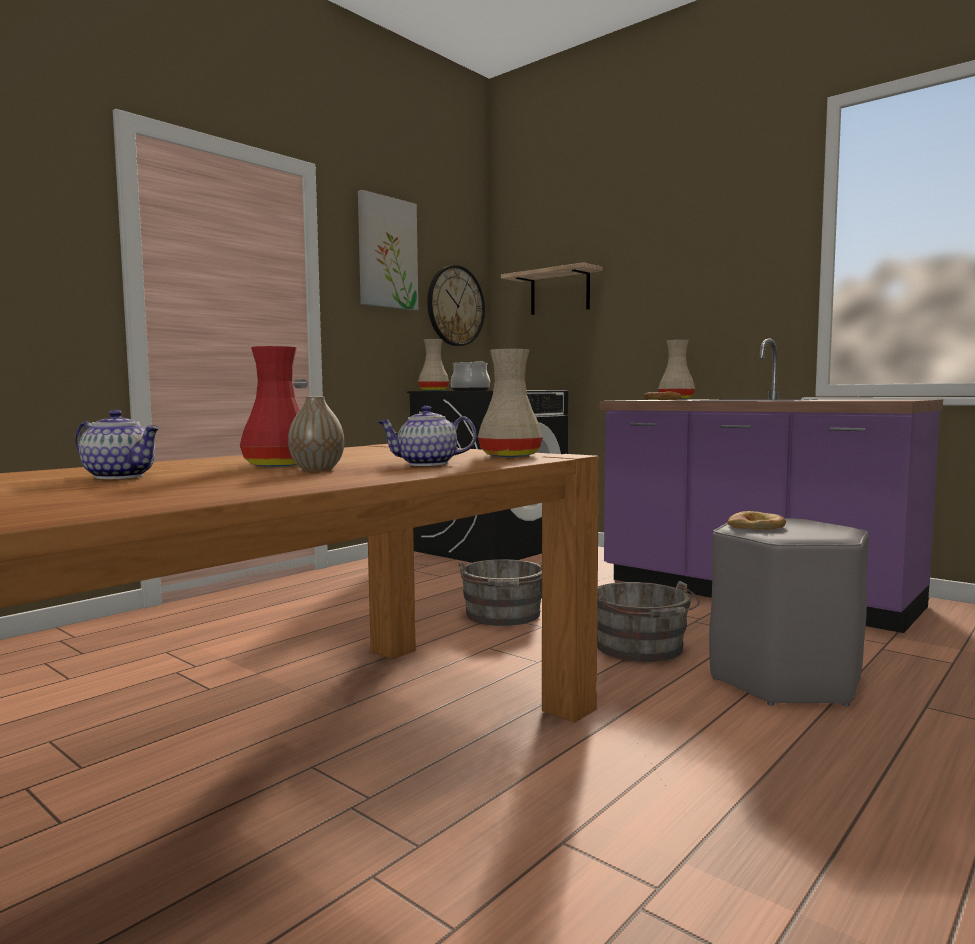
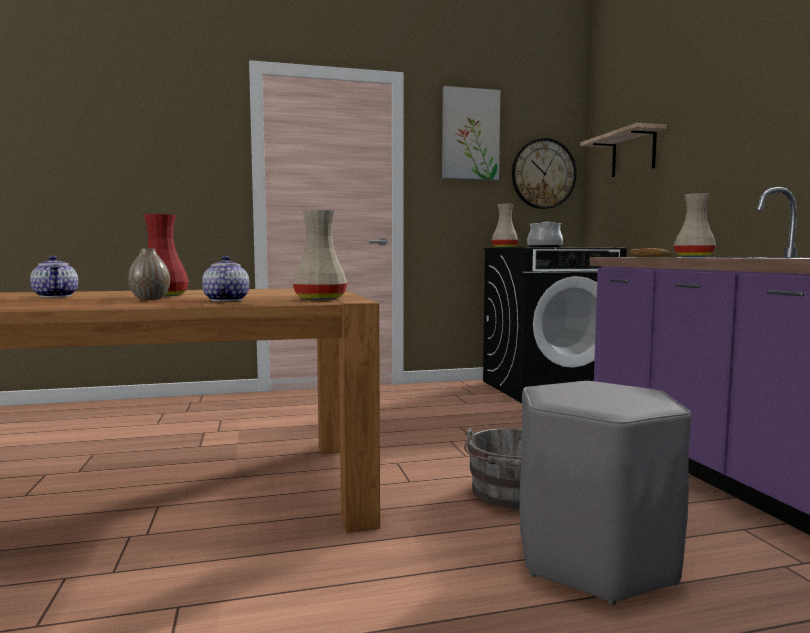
camera: 35 degrees right, 0 degrees up
(426, 464) = (225, 300): teapot -> teapot turned 45 degrees clockwise
(503, 616) = (453, 442): grey bucket -> none
(756, 526) = (568, 388): bread -> none

